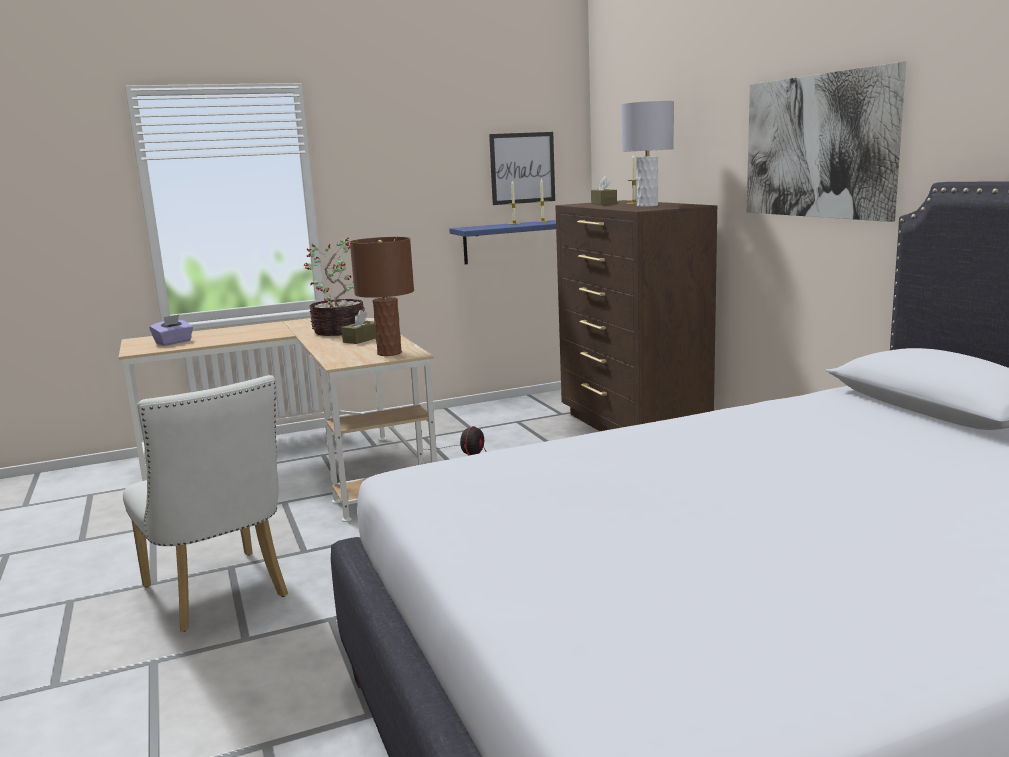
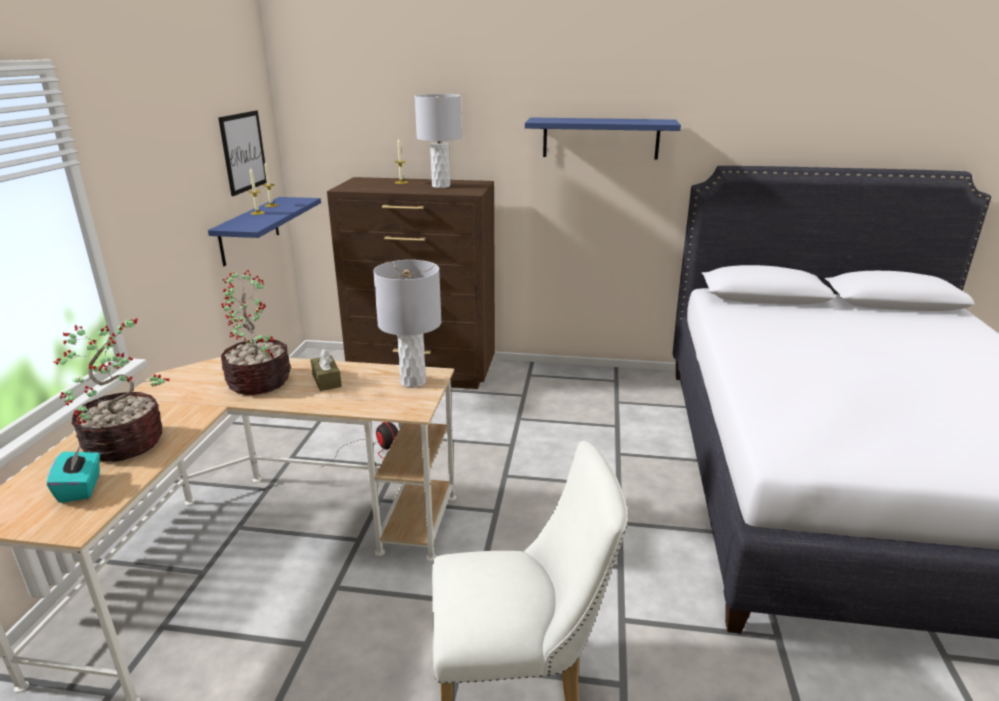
camera: 60 degrees left, 10 degrees up
(174, 342) = (81, 488): purple tissue box -> turquoise tissue box
(229, 335) = (127, 443): none -> potted plant
(389, 353) = (413, 382): brown table lamp -> grey table lamp
(603, 203) = (373, 185): brown tissue box -> none
(818, 146) = (600, 138): picture -> blue shelf

